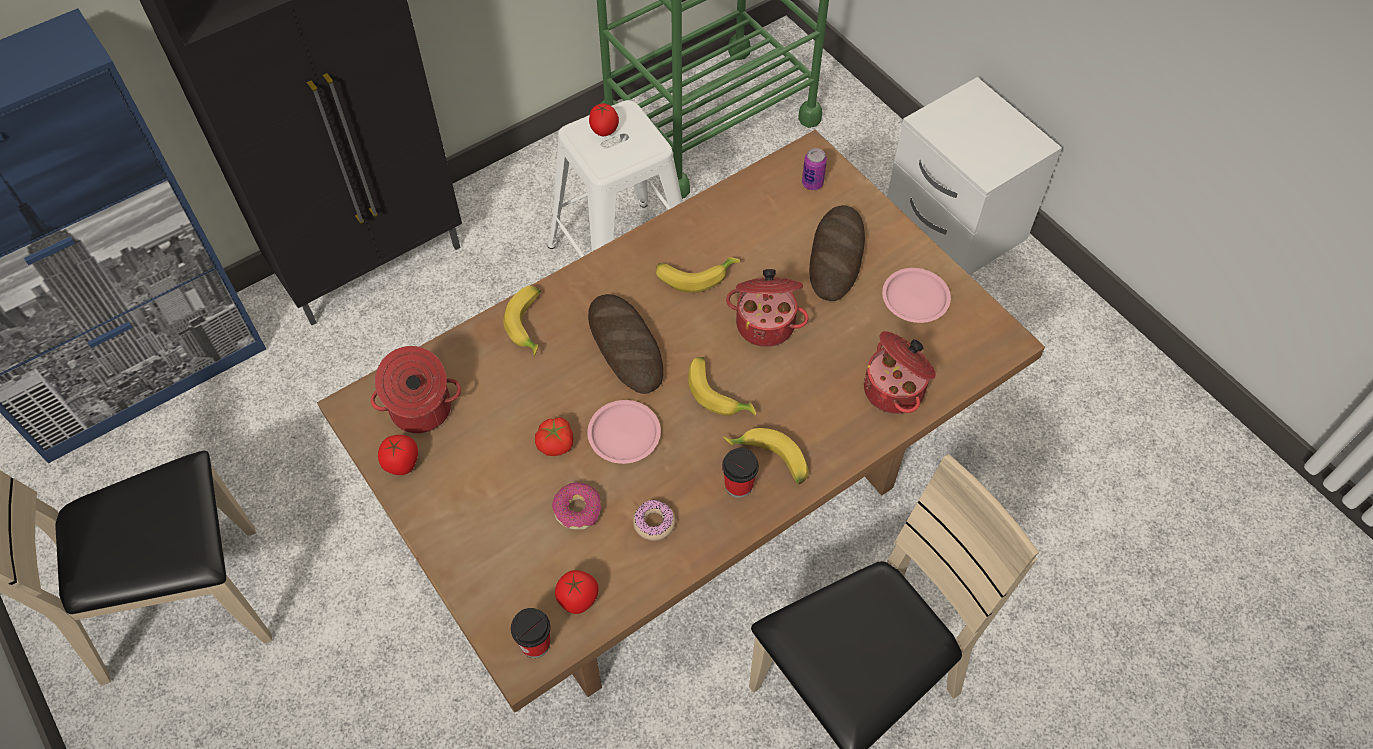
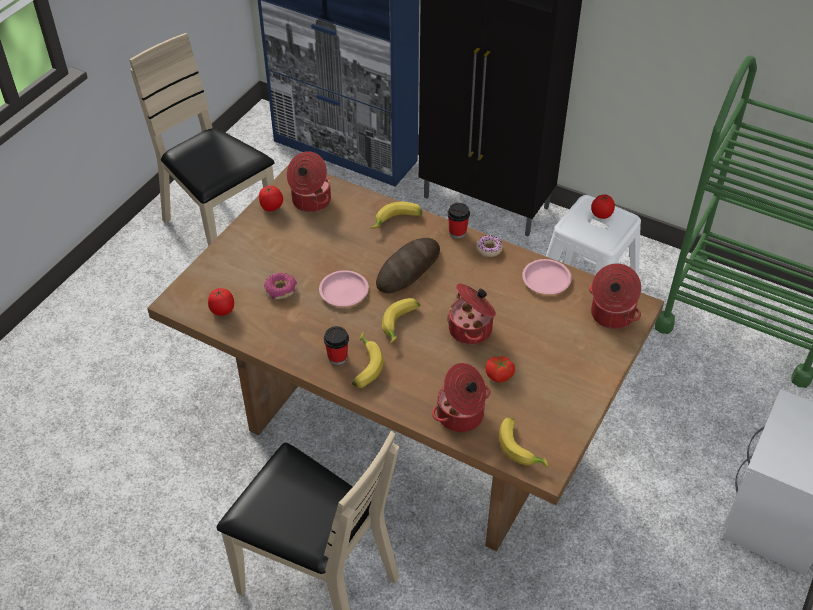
camera: 65 degrees right, 10 degrees down
(535, 643) = (187, 303): cup -> cup (457, 232)
(556, 443) = (320, 264): tomato -> tomato (499, 375)
(654, 523) = (290, 326): donut -> donut (489, 249)
(695, 275) = (486, 281): banana -> banana (521, 447)
(812, 183) = (611, 315): can -> cooking pot
(836, 256) = (554, 348): bread -> none
(914, 299) = (547, 404): pink plate -> pink plate (546, 279)

